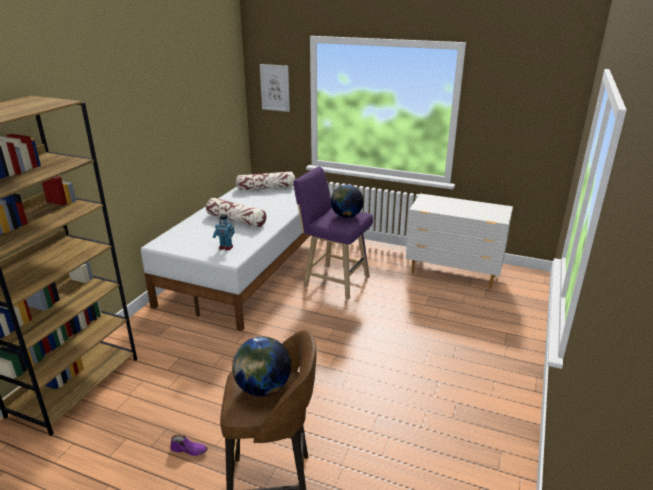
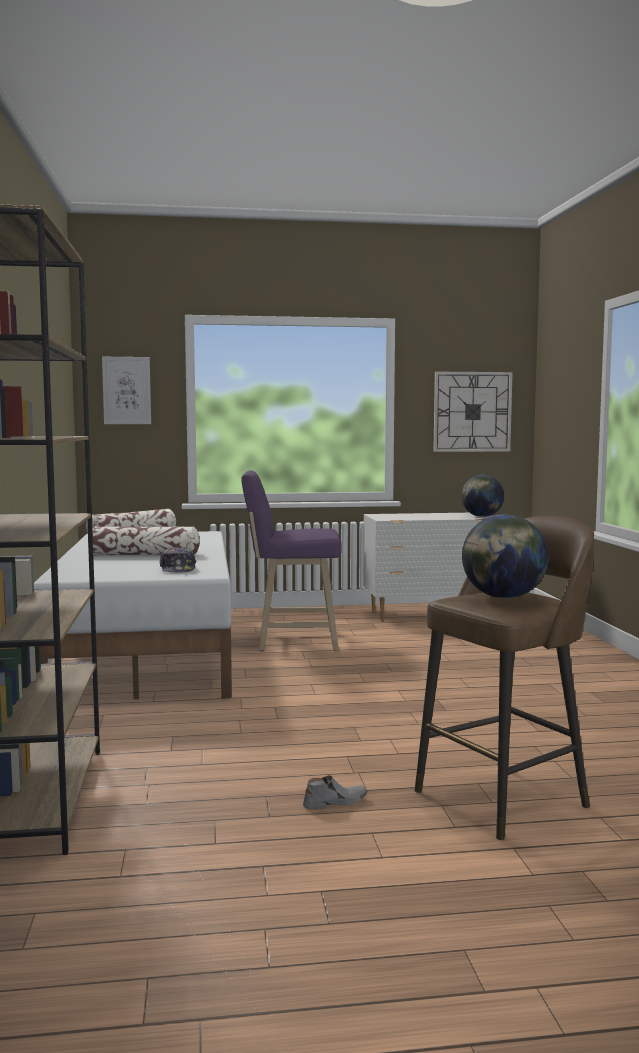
camera: 30 degrees left, 20 degrees down
(189, 450) = (335, 802): purple shoe -> grey shoe
(225, 247) = (178, 569): toy robot -> cap
(346, 216) = (310, 529): globe -> globe (481, 516)
(523, 124) = (472, 412): none -> wall clock

